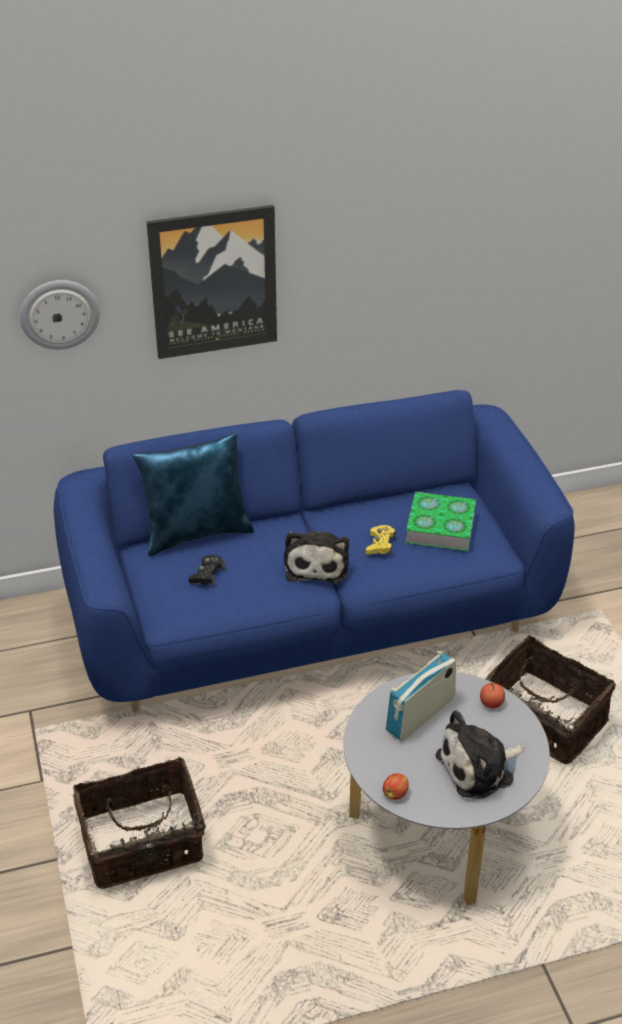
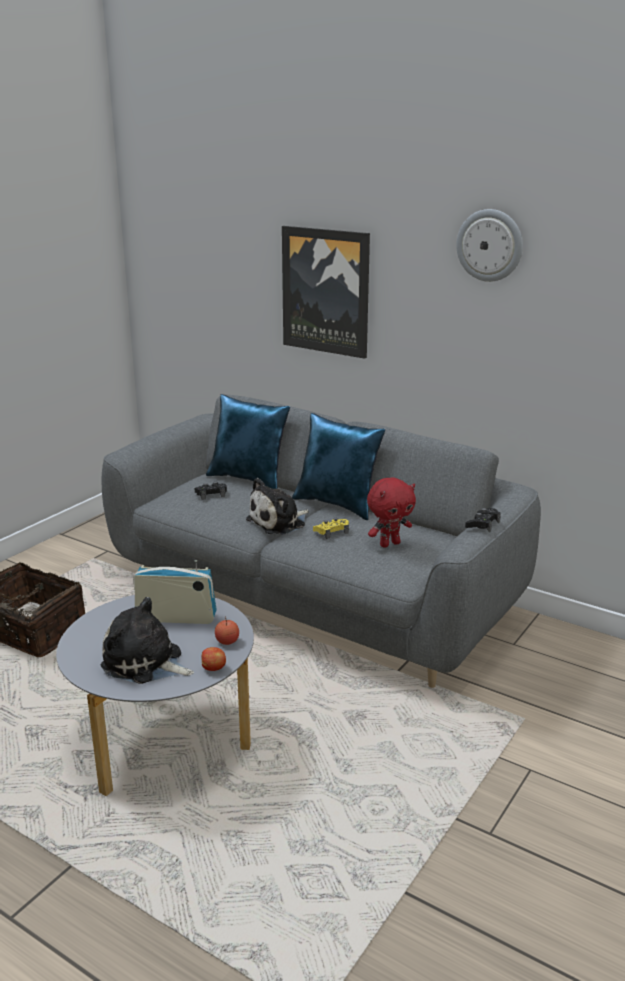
camera: 50 degrees right, 15 degrees down
(59, 313) = (229, 287): wall clock -> wall clock (490, 245)
(310, 619) = (312, 599): blue sofa -> grey sofa
(322, 511) = (338, 504): none -> blue pillow
(395, 793) = (78, 639): apple -> apple (214, 668)
(440, 527) = (389, 544): book -> red plush toy
(530, 468) = (482, 524): none -> black game controller
(543, 722) = (347, 746): basket -> none

